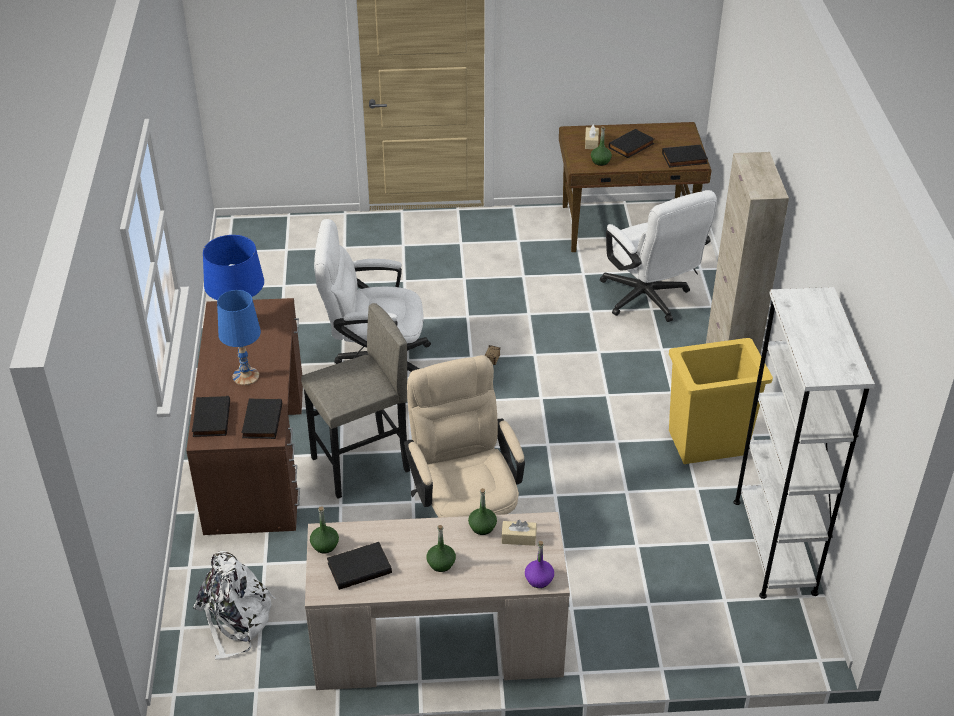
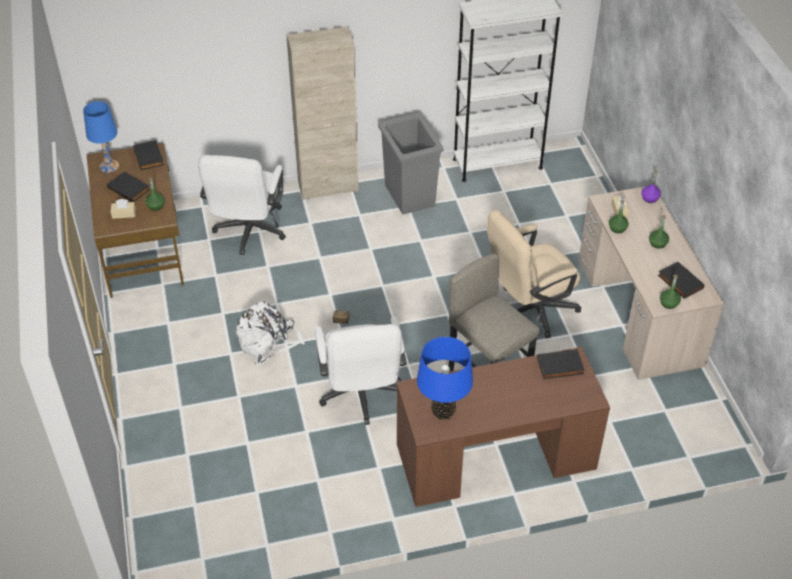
camera: 100 degrees left, 5 degrees up
(210, 419) = (569, 400): black book -> none
(235, 619) = (668, 426): white backpack -> white backpack (268, 343)
(246, 376) = (510, 390): blue table lamp -> blue table lamp (109, 166)
(649, 300) = (249, 233): white office chair -> white office chair turned 135 degrees clockwise
(708, 443) = (410, 195): yellow trash can -> grey trash can

